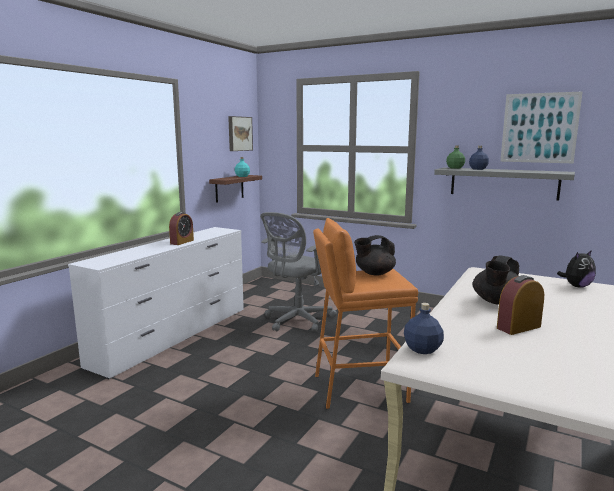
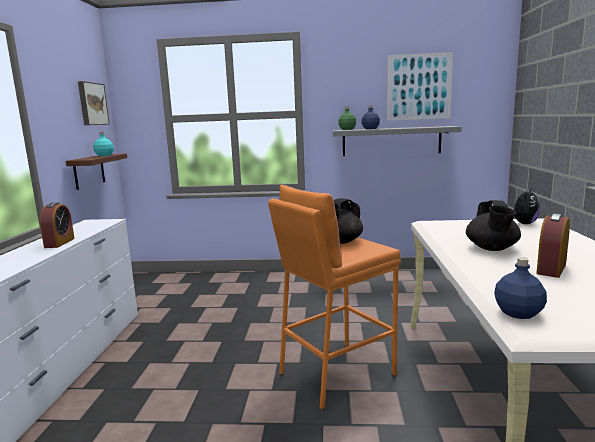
camera: 25 degrees left, 0 degrees up
(296, 321) = (210, 314): grey office chair -> none

